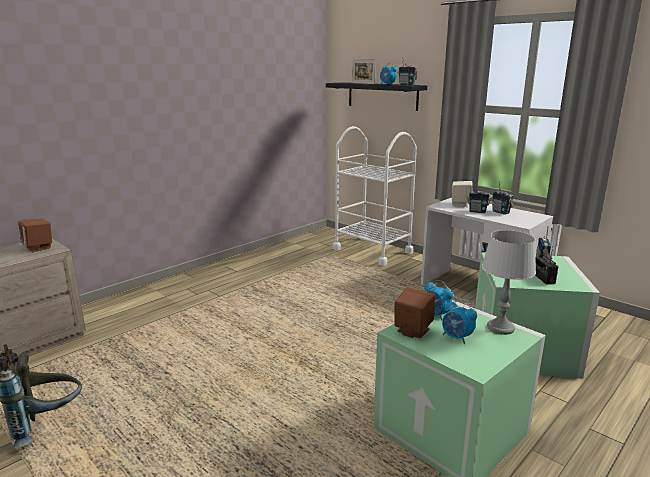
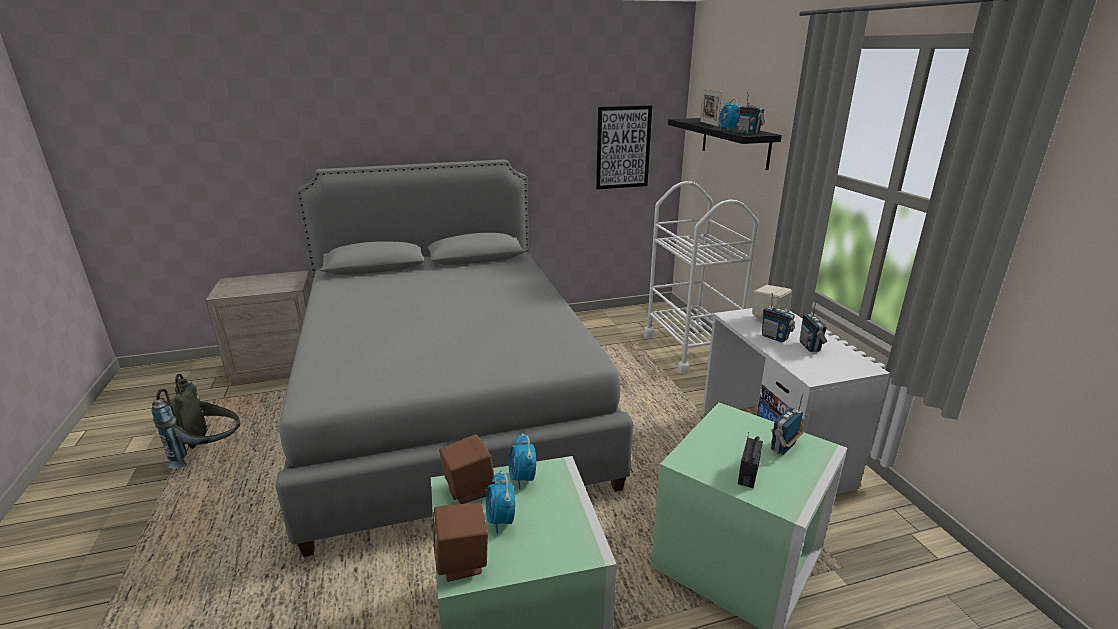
camera: 30 degrees right, 5 degrees up
(38, 247) = (284, 282): brown speaker -> brown speaker (463, 563)
(238, 325) = (447, 404): none -> grey bed
(290, 107) = (623, 147): none -> picture
(500, 328) = (572, 528): grey table lamp -> none

